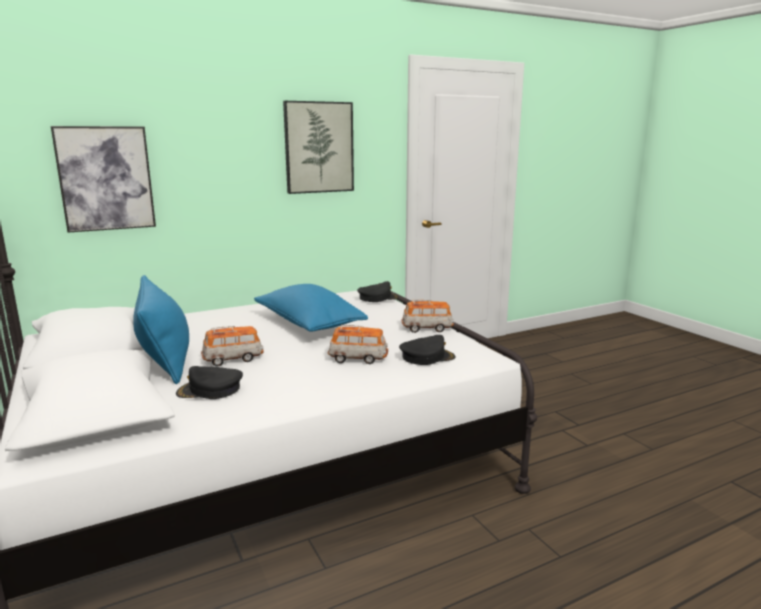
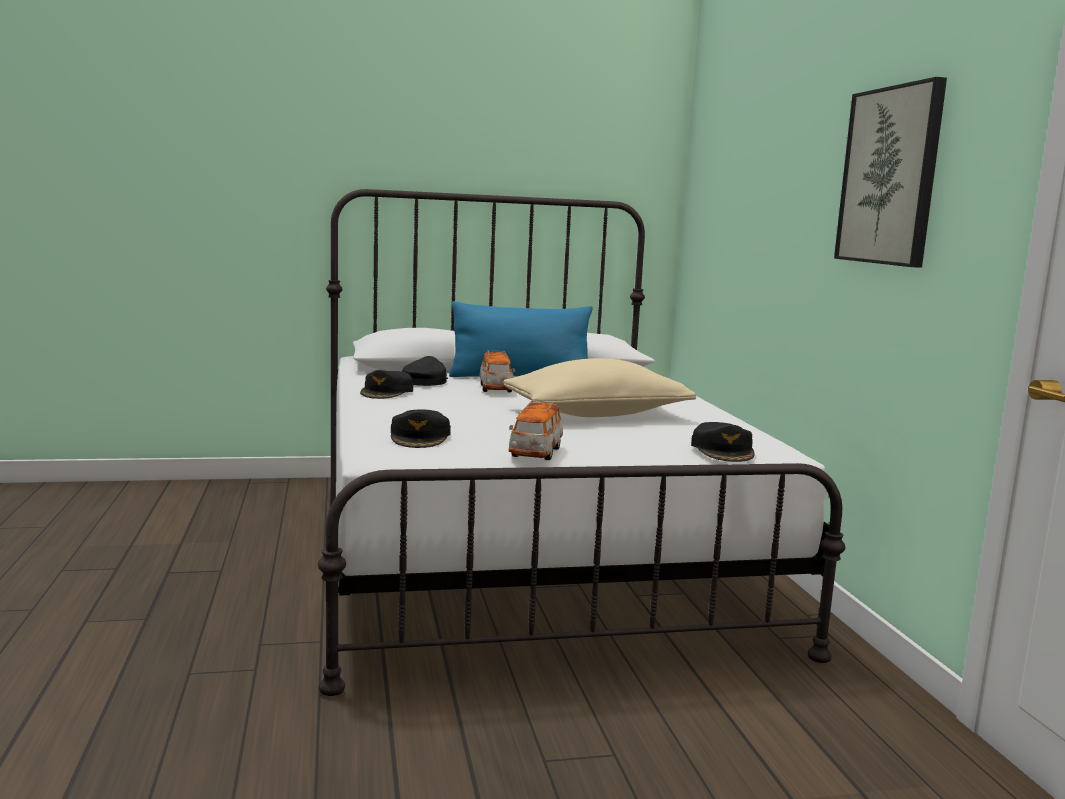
camera: 105 degrees right, 5 degrees down
(106, 178) = (726, 217): picture -> none
(279, 395) = (387, 392): none -> black cap
(308, 325) = (596, 414): blue pillow -> beige pillow
(358, 359) = (449, 417): toy car -> none

